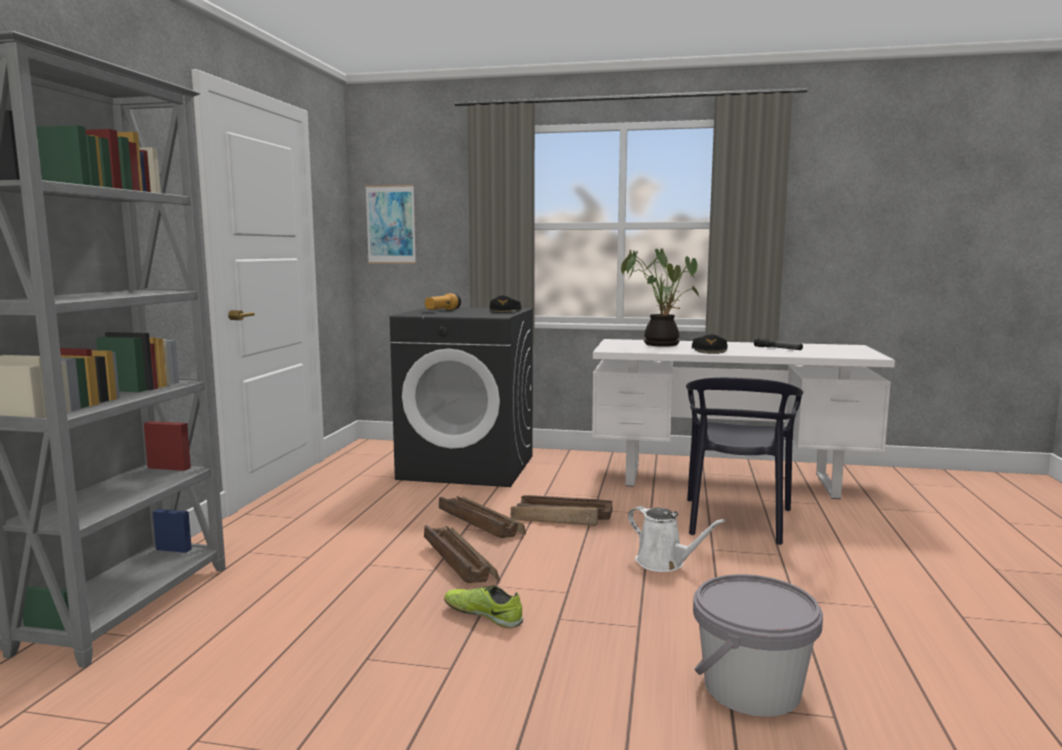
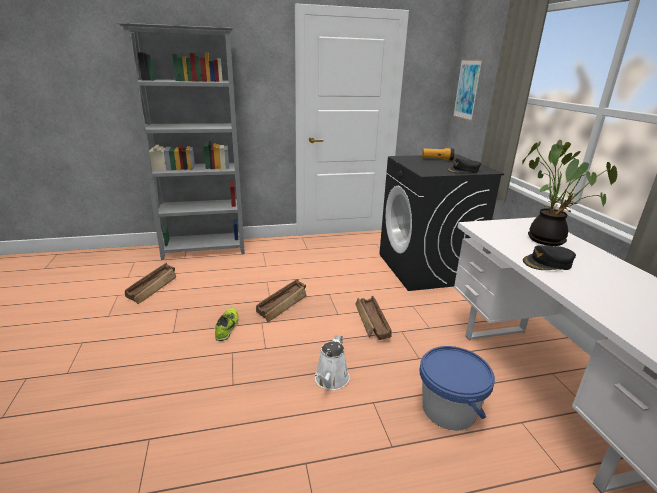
camera: 65 degrees right, 15 degrees up
(479, 525) = (338, 297): crate -> crate (153, 287)
(736, 520) = (449, 409): black chair -> blue bucket
(751, 688) = (168, 447): grey bucket -> none
(777, 349) = (634, 298): flashlight -> none

